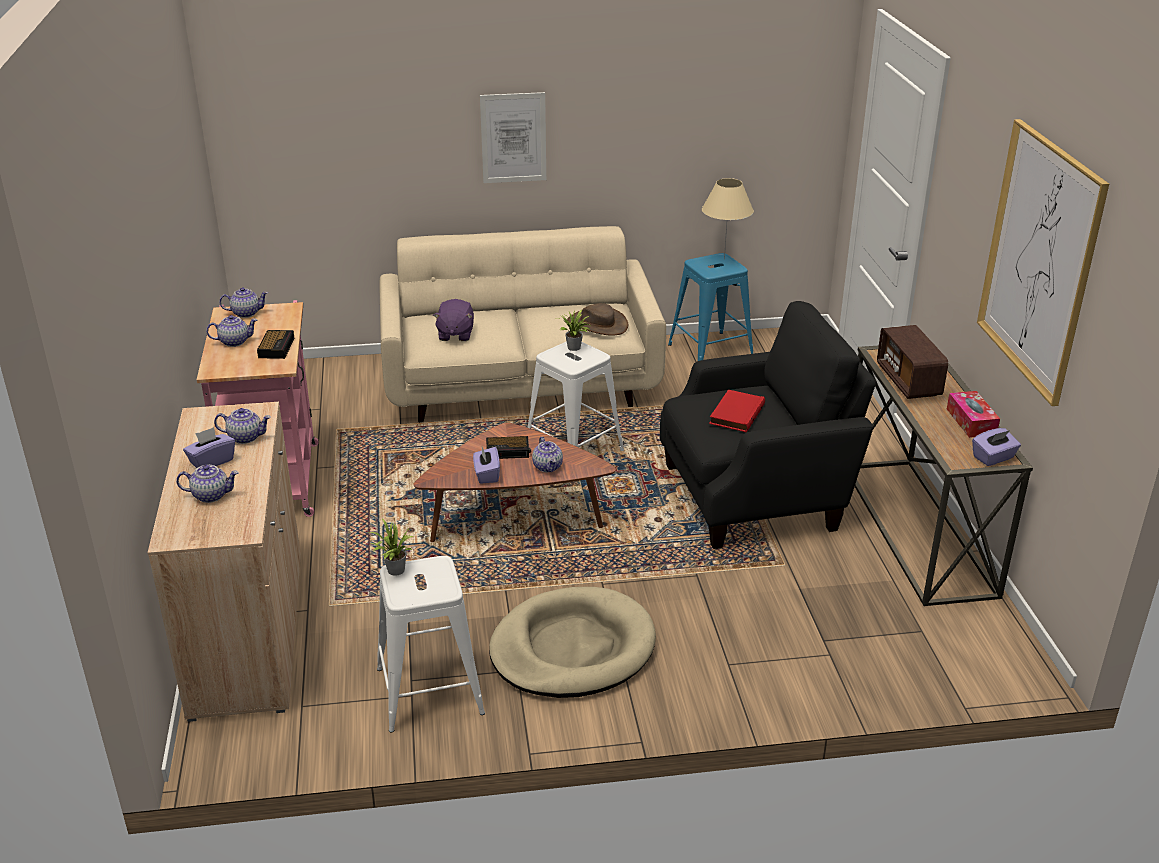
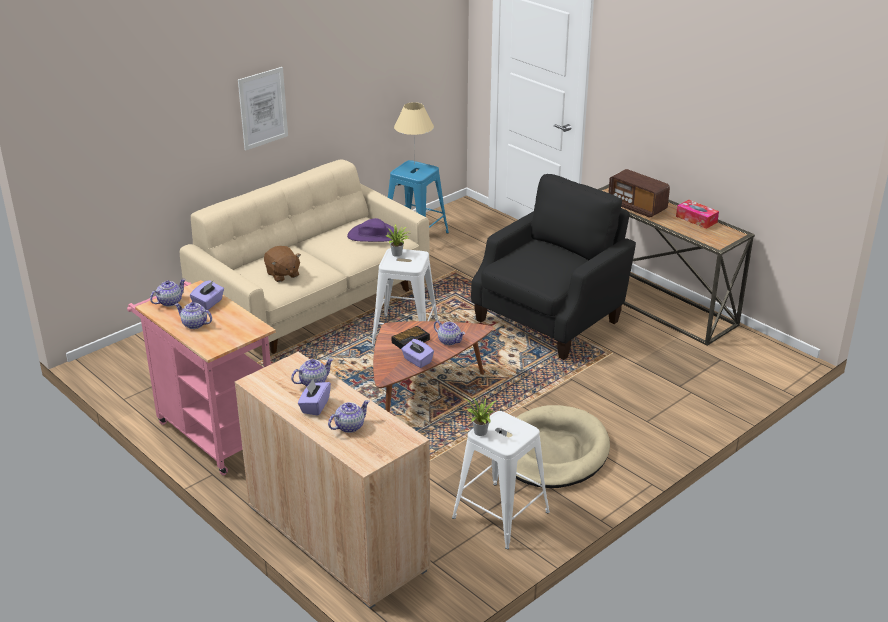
camera: 35 degrees left, 0 degrees up
(235, 341) = (194, 324): teapot -> teapot turned 105 degrees counterclockwise
(276, 347) = (233, 317): alarm clock -> none
(455, 334) = (282, 274): purple plush toy -> brown plush toy
(597, 324) = (372, 235): brown hat -> purple hat
(735, 414) = (542, 263): red book -> none
(993, 458) = (731, 235): purple tissue box -> purple tissue box (208, 303)
(1039, 260) = (729, 104): picture -> none

